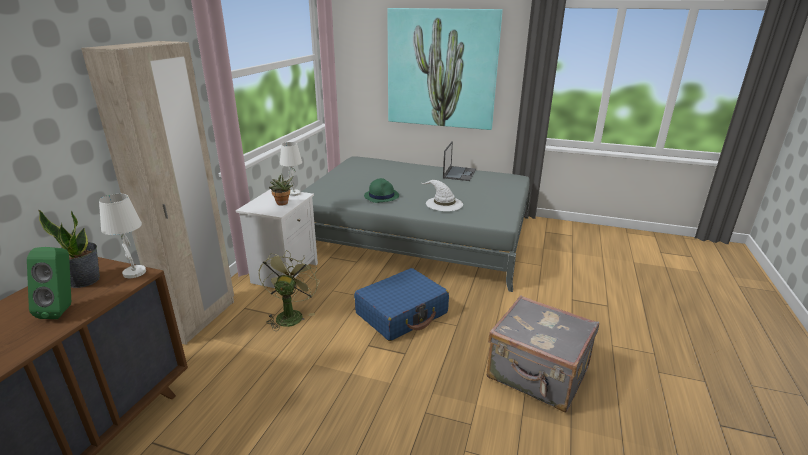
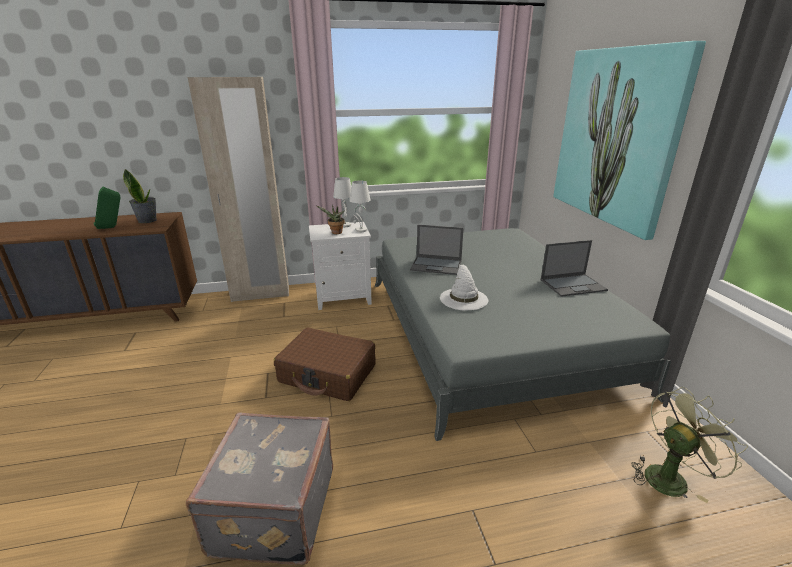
camera: 60 degrees right, 0 degrees up
(134, 272) = (160, 226): white table lamp -> white table lamp (345, 225)
(290, 315) = (287, 322): green fan -> green fan (670, 476)
(381, 196) = (437, 265): green hat -> laptop
(402, 313) = (328, 374): blue suitcase -> brown suitcase

